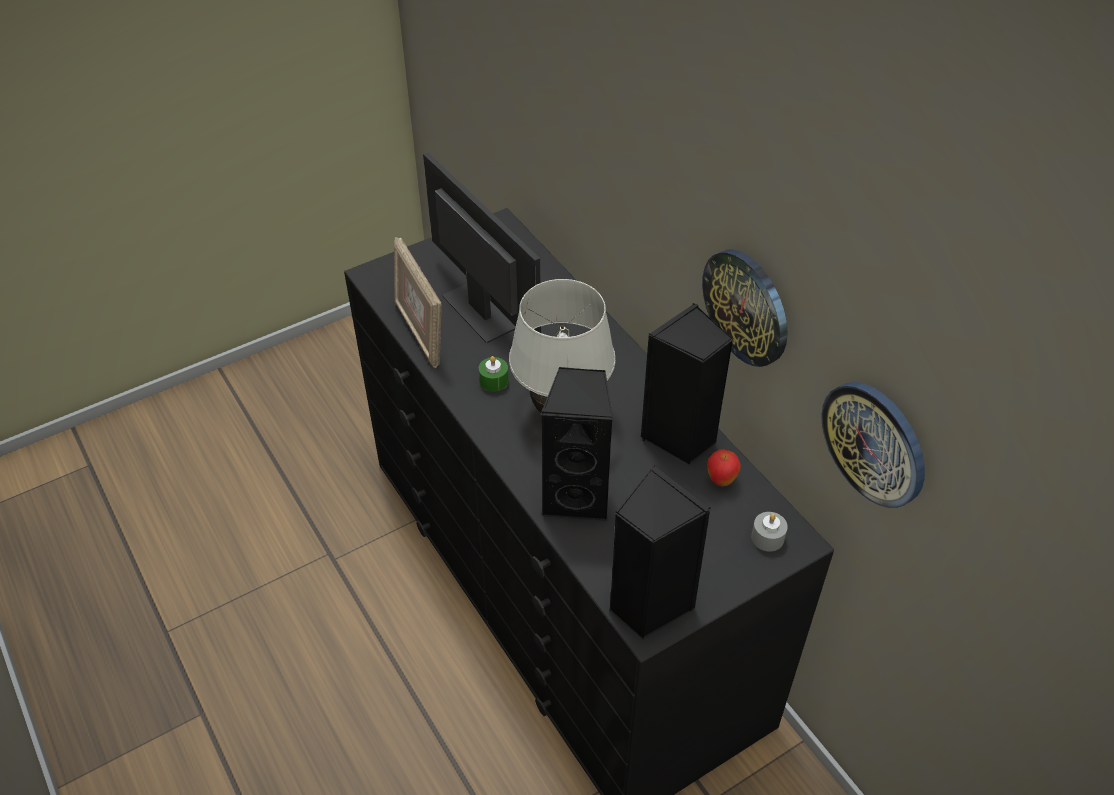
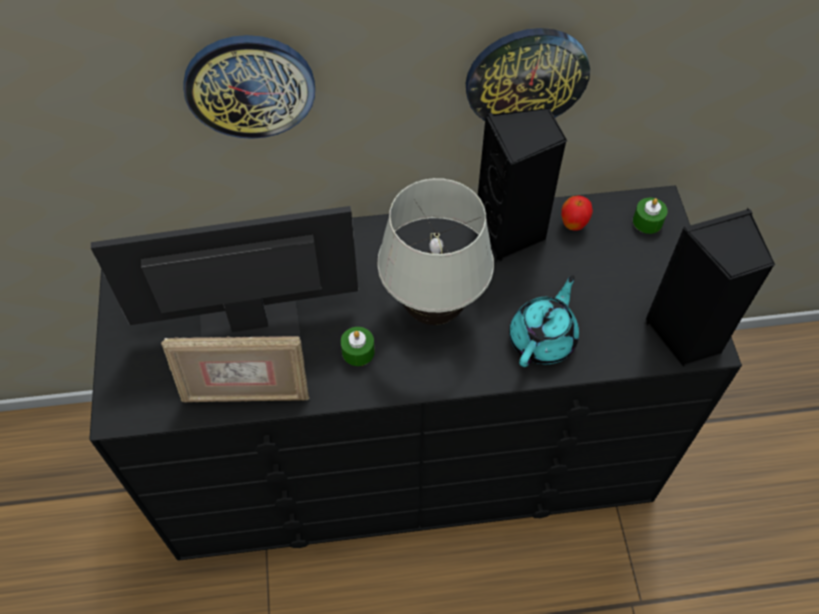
camera: 65 degrees left, 10 degrees up
(577, 496) = (543, 339): black speaker -> turquoise teapot
(767, 537) = (647, 221): grey candle -> green candle
(874, 443) = (708, 75): wall clock -> wall clock (250, 86)

